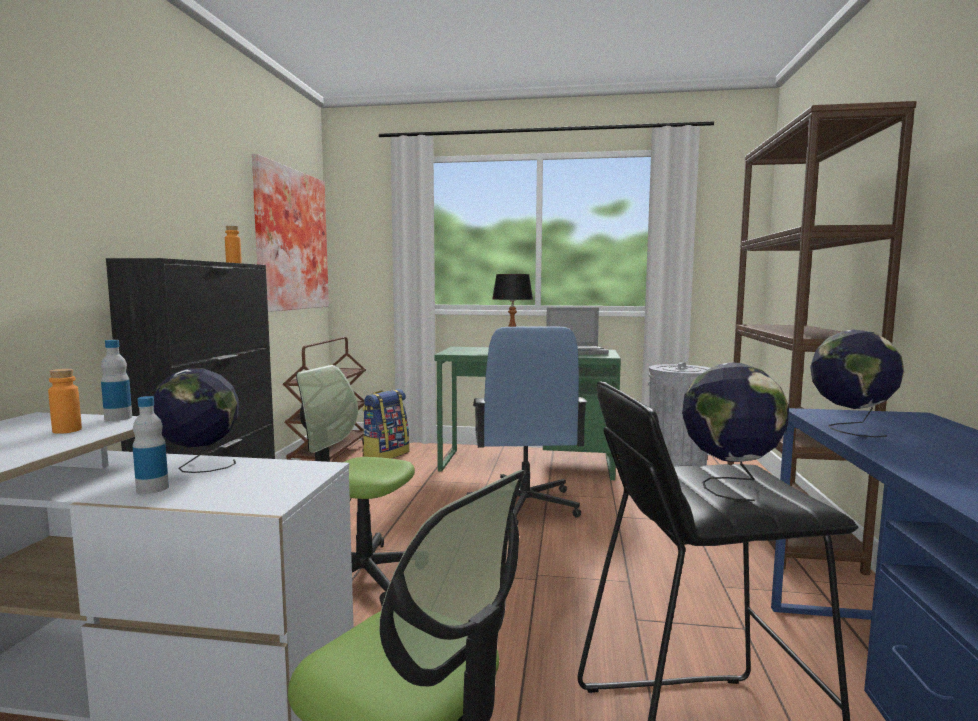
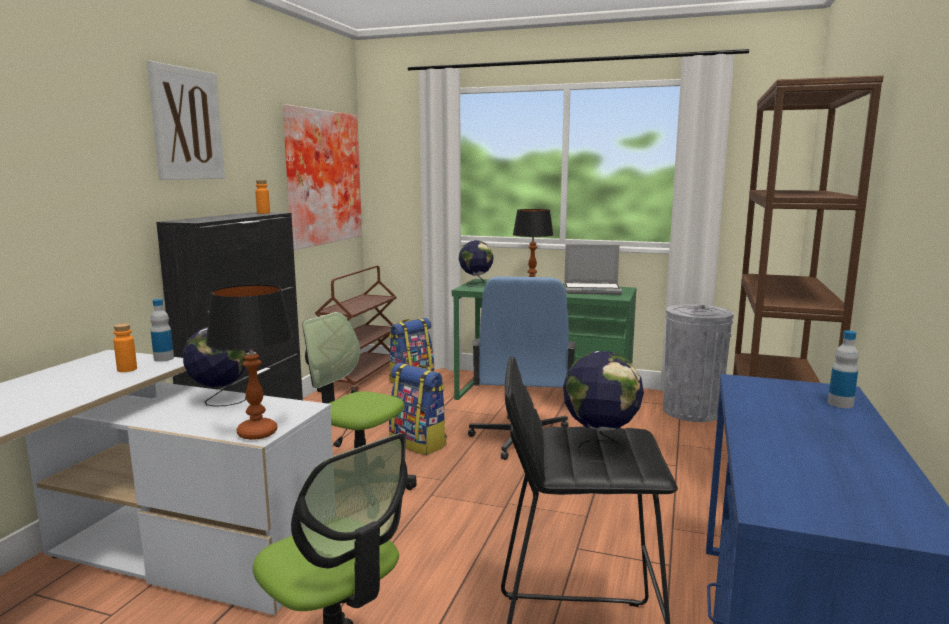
camera: 10 degrees right, 5 degrees up
(146, 152) = (187, 124): none -> picture
(152, 488) = (183, 418): bottle -> bottle (840, 404)
(264, 500) = (256, 433): none -> table lamp
(415, 517) = (419, 443): none -> backpack
(850, 428) = (751, 401): globe -> globe (476, 284)

